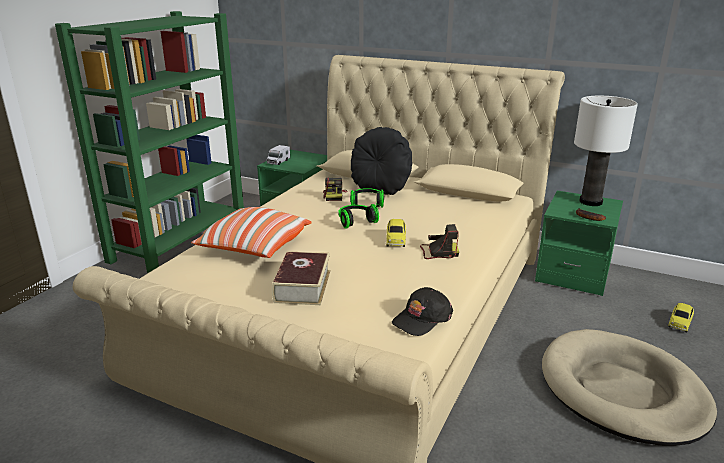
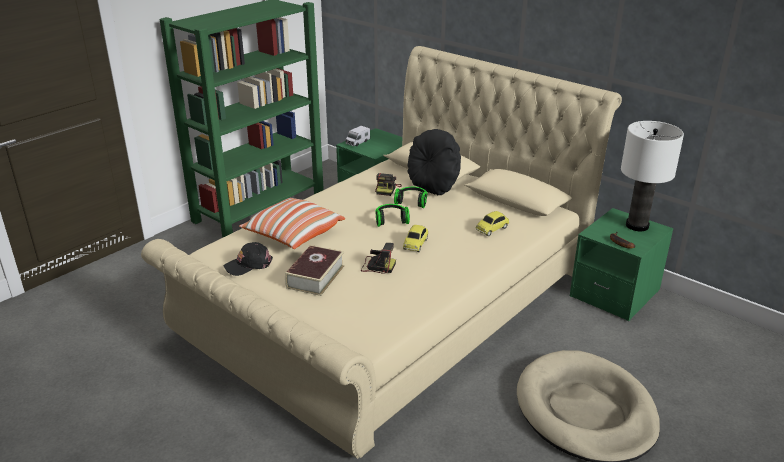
camera: 15 degrees right, 5 degrees up
(422, 319) = (395, 320): black cap -> black cap (248, 264)
(438, 252) = (446, 261): camera -> camera (377, 266)
(680, 323) = (689, 360): toy car -> toy car (492, 229)

